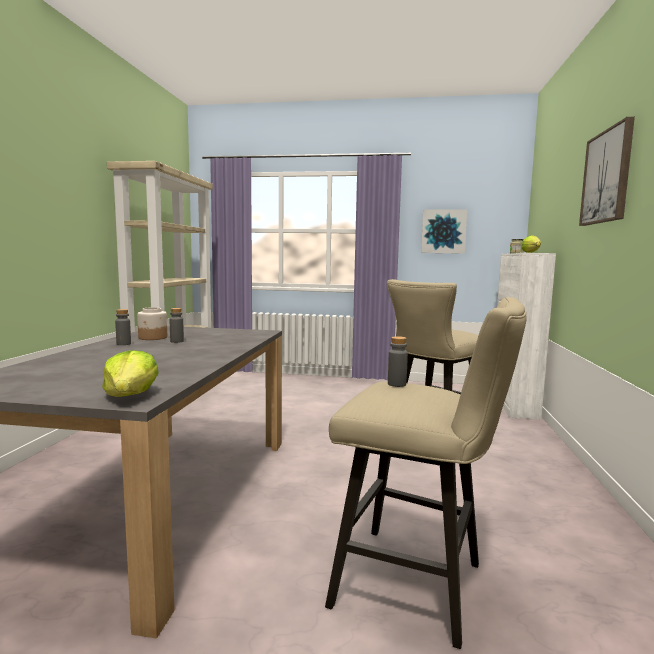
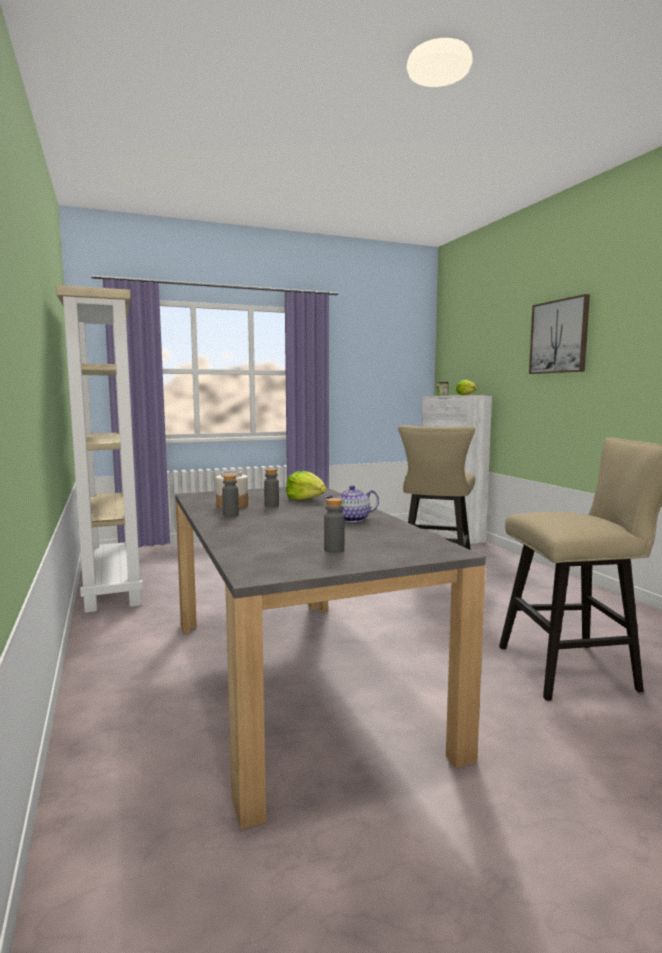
camera: 30 degrees left, 0 degrees up
(130, 396) = (431, 550): lettuce -> lettuce (306, 499)
(185, 360) = (352, 519): none -> teapot
(396, 384) = (550, 512): grey bottle -> grey bottle (334, 550)
(443, 231) = (366, 373): picture -> none

